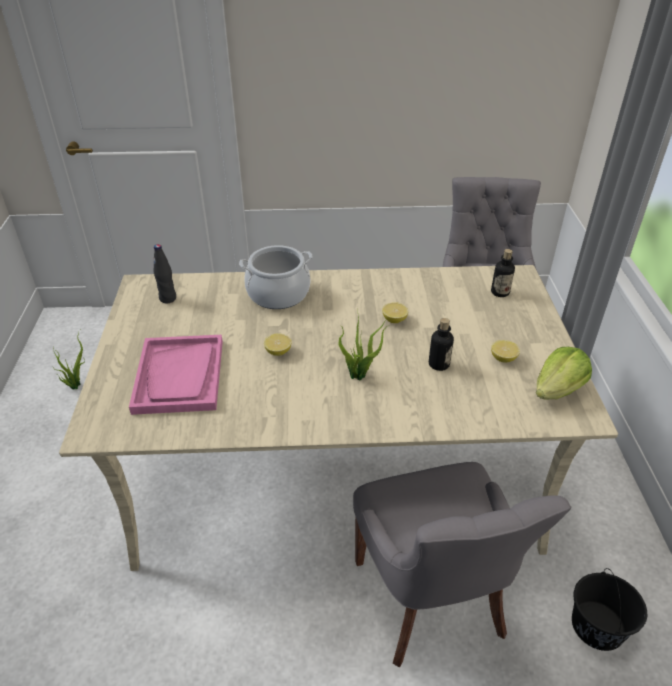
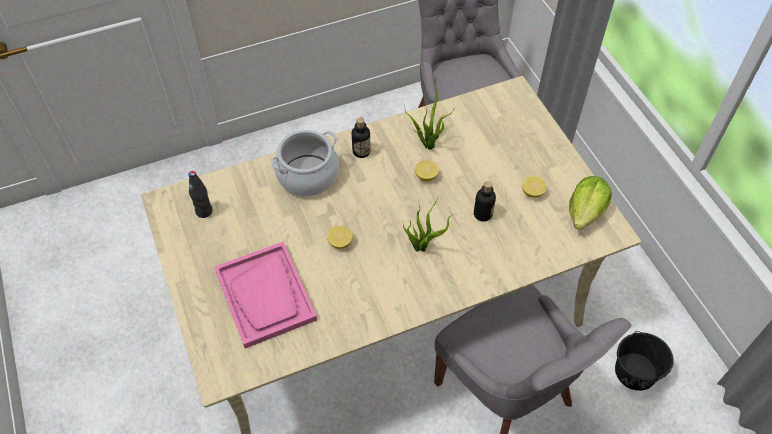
camera: 20 degrees left, 15 degrees up
(75, 384) = (85, 293): potted plant -> potted plant (427, 143)
(500, 292) = (505, 118): bottle -> bottle (361, 151)

